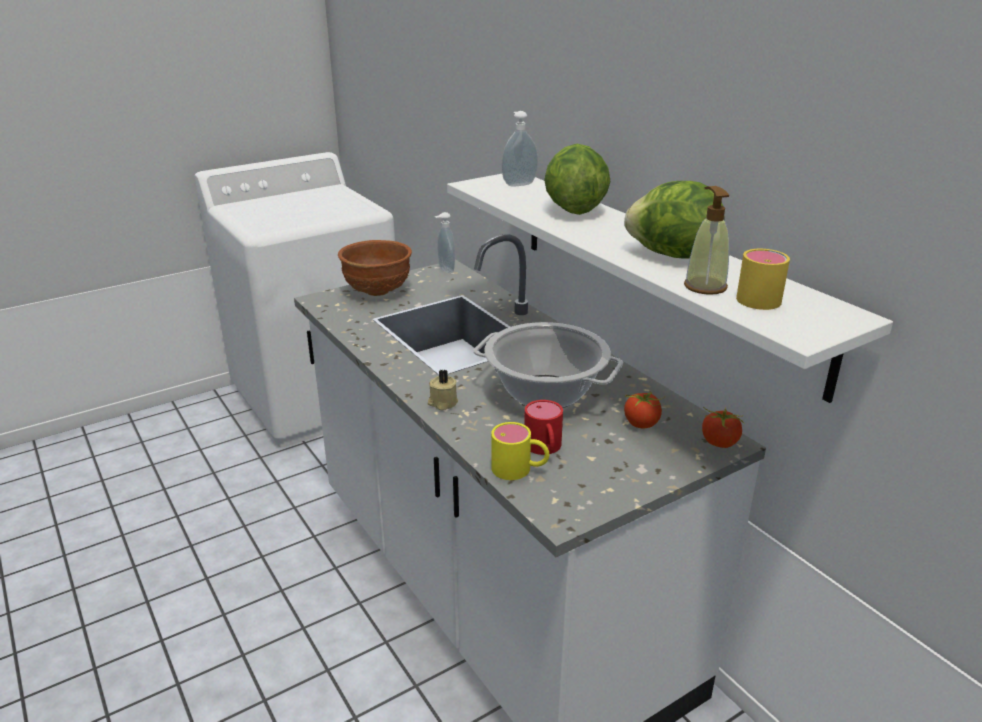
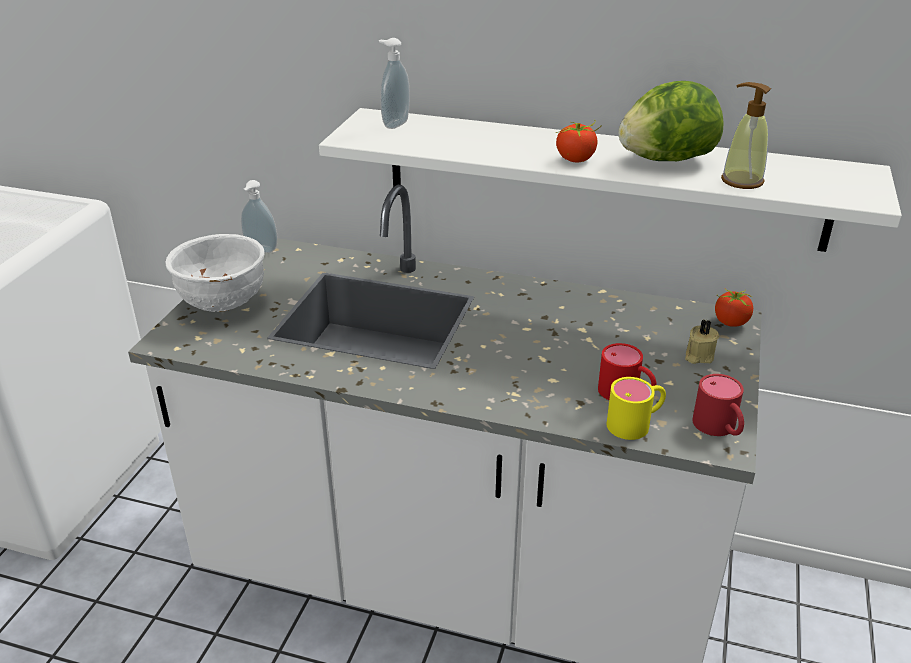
camera: 40 degrees left, 5 degrees up
(378, 291) = (224, 303): brown bowl -> white bowl
(442, 403) = (479, 395): beige candle -> beige candle (698, 356)
(545, 393) = (549, 341): cooking pot -> none
(573, 209) = (501, 138): lettuce -> none
(578, 504) = (719, 428): none -> red mug
(642, 424) = (660, 333): tomato -> tomato (575, 159)
(762, 296) = (790, 175): yellow mug -> none

